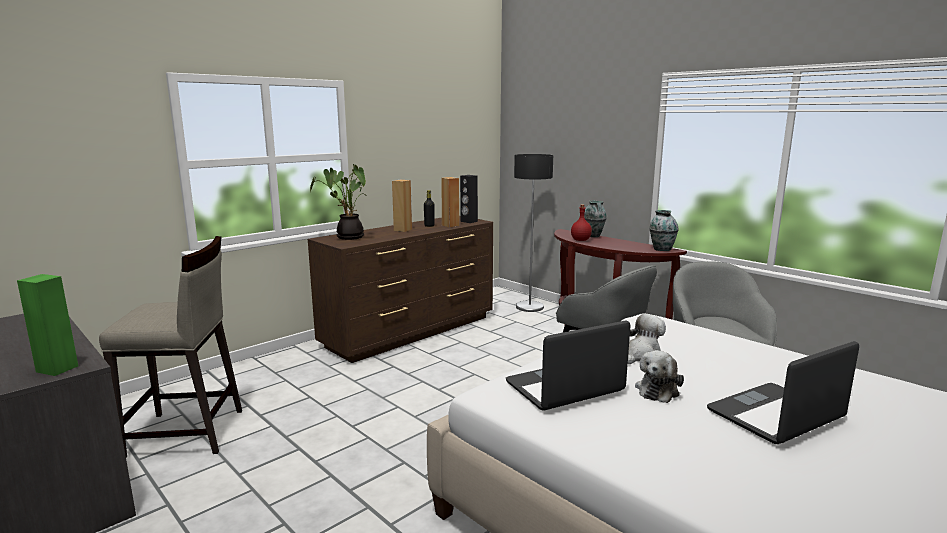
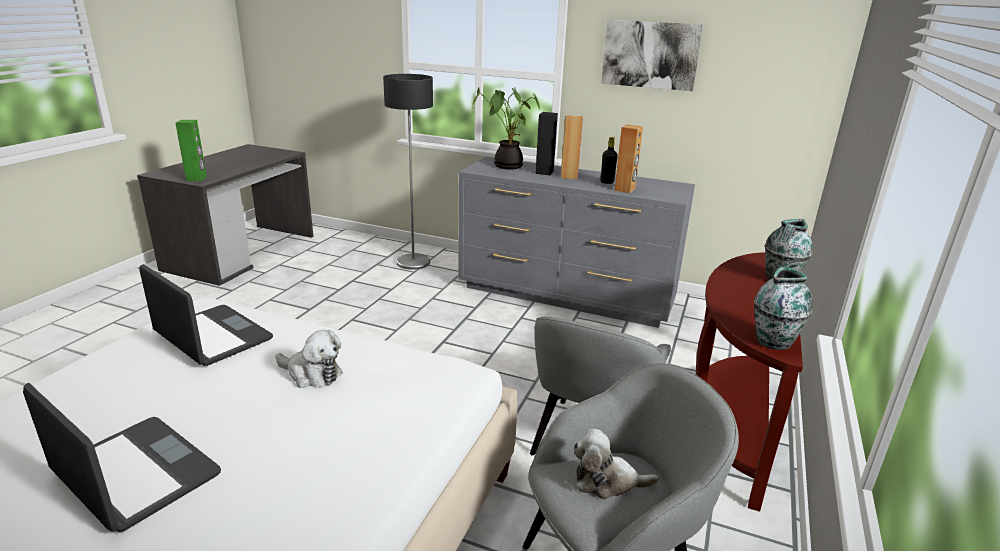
camera: 65 degrees right, 10 degrees up
(187, 433) = (315, 266): beige stool -> none
(405, 129) = (650, 54): none -> picture
(411, 331) = (566, 295): brown dresser -> grey dresser
(468, 221) = (663, 193): black speaker -> black speaker (544, 172)
(530, 307) = (738, 351): floor lamp -> floor lamp (413, 262)
(580, 240) = (733, 273): red bottle -> none
(658, 390) = (214, 390): plush toy -> plush toy (607, 481)

